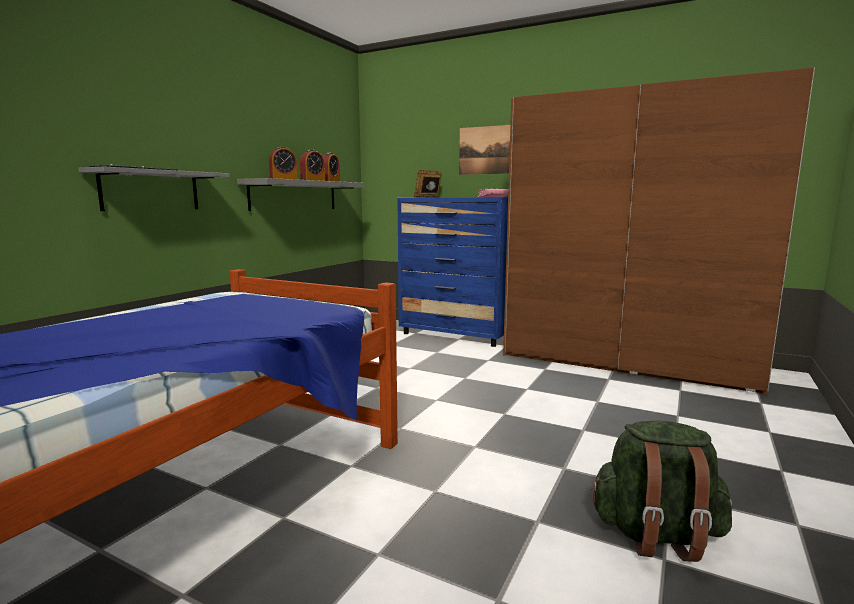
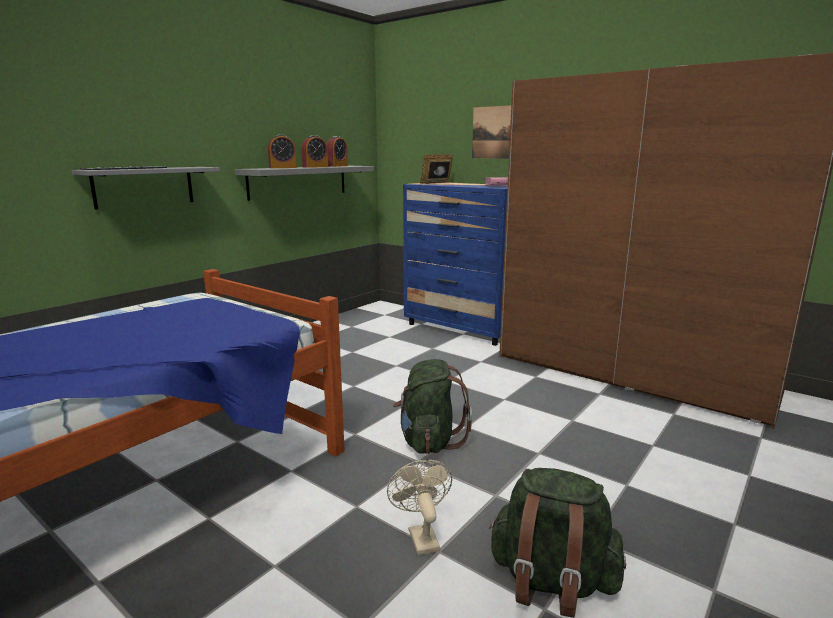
camera: 10 degrees right, 5 degrees up
(476, 428) = (429, 441): none -> green backpack
(513, 510) = (421, 536): none -> beige fan

